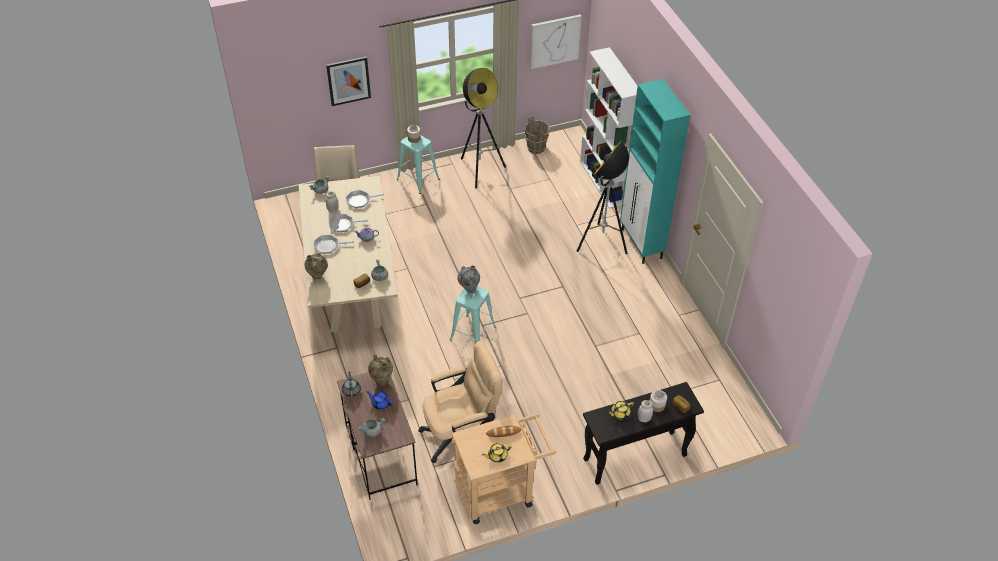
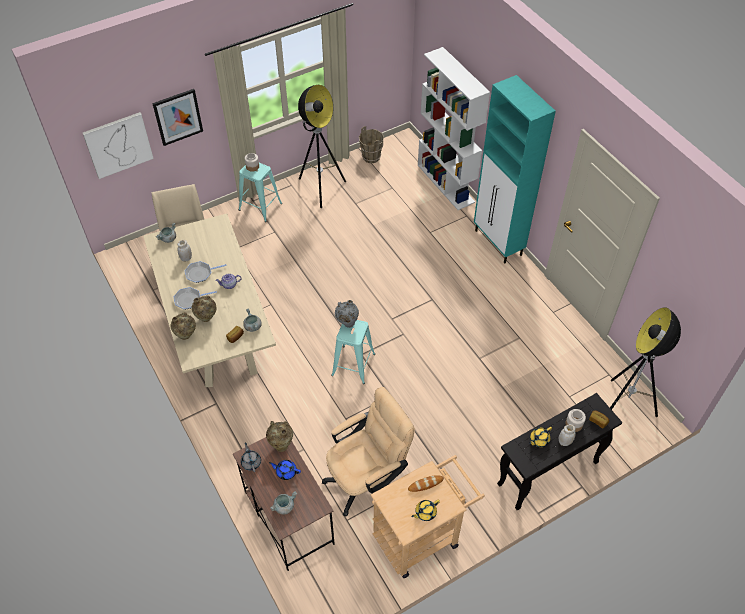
camera: 10 degrees left, 5 degrees up
(340, 264) = (207, 319): none -> beige vase
(359, 201) = (212, 244): frying pan -> none
(554, 41) = (381, 46): picture -> picture (118, 145)
(602, 244) = (460, 248): floor lamp -> floor lamp (625, 407)

